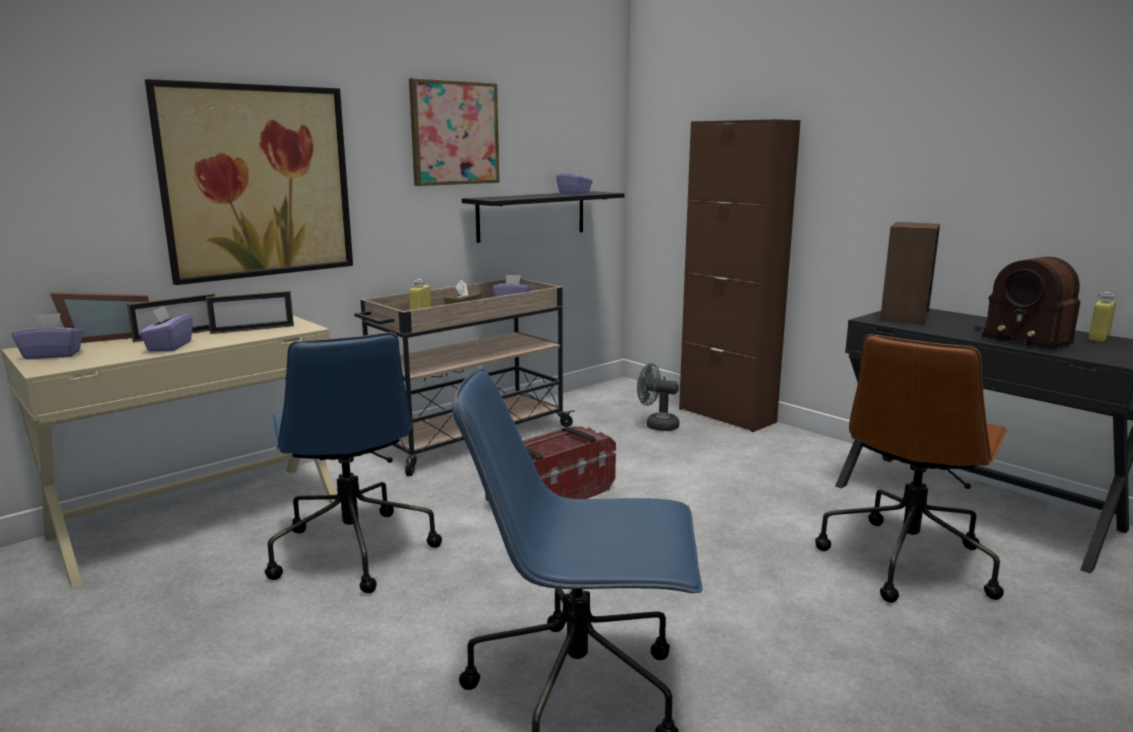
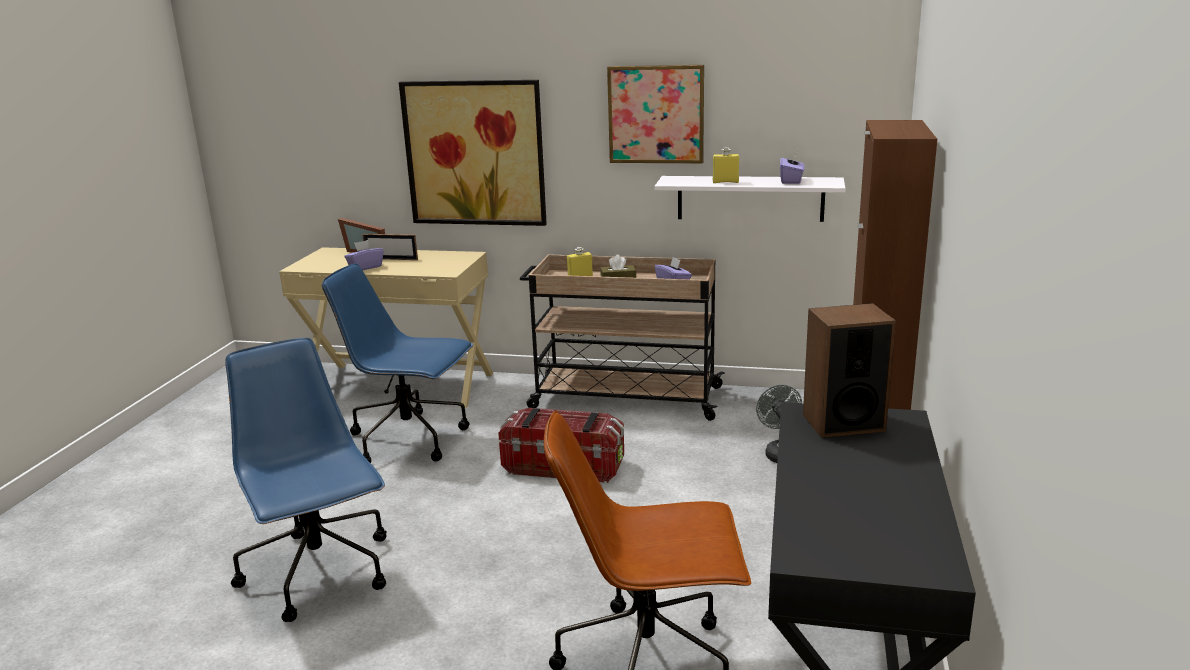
camera: 55 degrees right, 5 degrees up
(52, 355) = (322, 258): purple tissue box -> none
(252, 329) = (427, 265): picture frame -> none
(352, 550) = (410, 439): blue office chair -> blue office chair turned 75 degrees clockwise
(531, 215) = (750, 198): black shelf -> white shelf
(1022, 337) = (844, 494): radio -> none
(1098, 338) = (926, 538): yellow bottle -> yellow bottle (725, 182)

